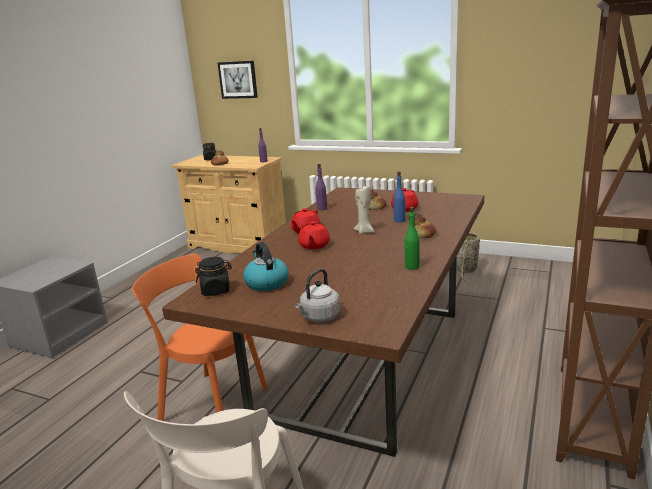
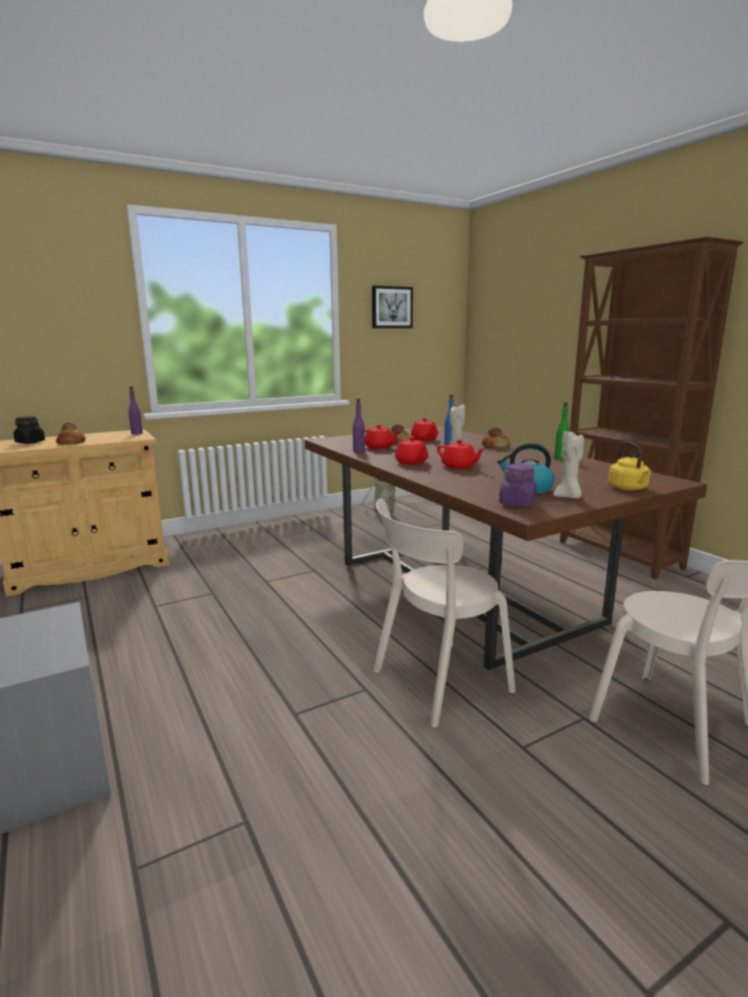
camera: 55 degrees left, 5 degrees down
(210, 403) = (436, 683): orange chair -> beige chair
(216, 290) = (517, 503): black jar -> purple jar
(238, 79) = (46, 322): picture -> picture (391, 307)
(256, 301) = (568, 497): none -> beige candle
(319, 317) = (629, 489): grey kettle -> yellow kettle
(344, 209) = (379, 447): none -> red teapot

